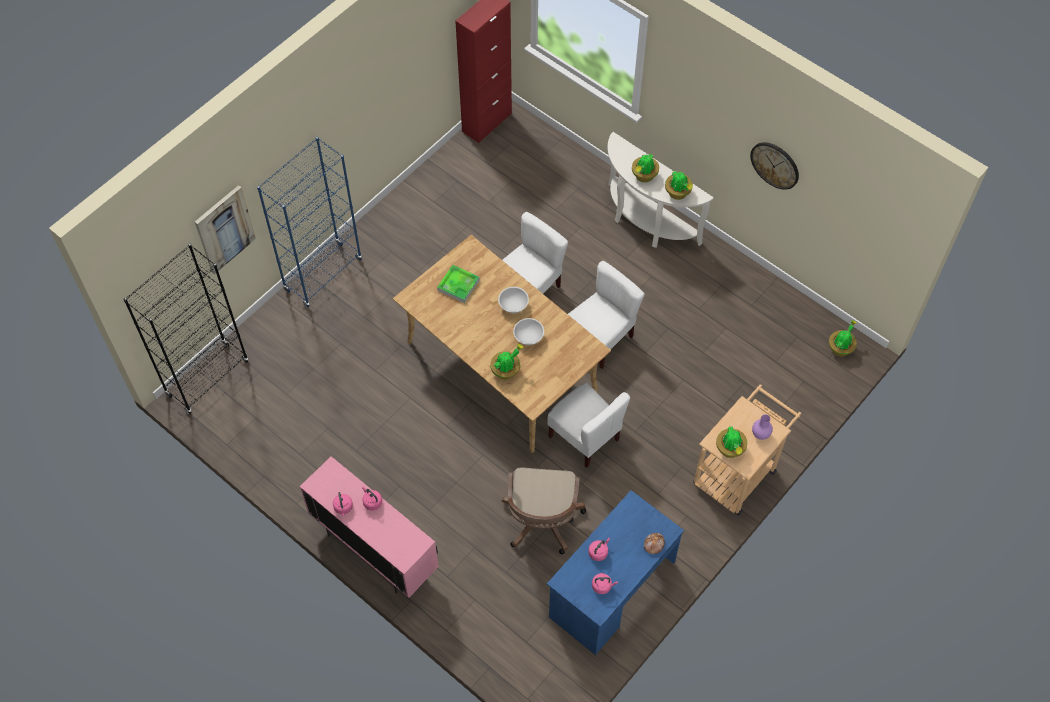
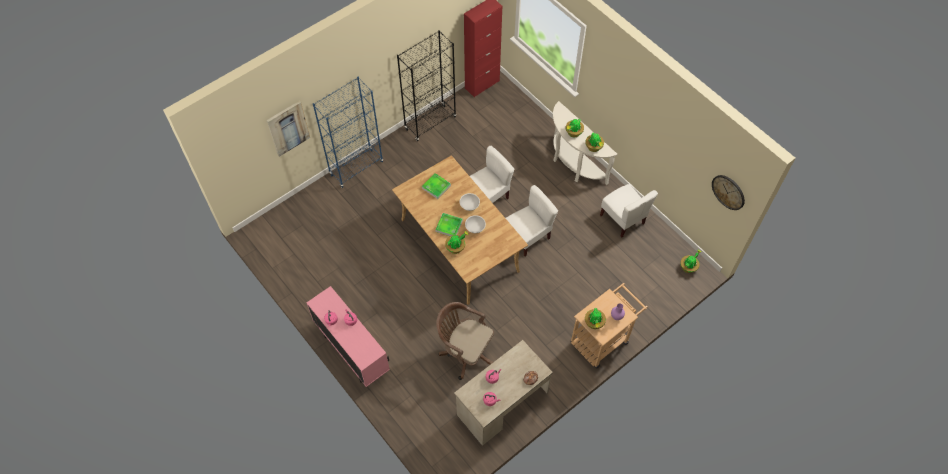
camera: 10 degrees right, 0 degrees up
(208, 378) = (269, 223): black bookcase -> black bookcase (430, 123)
(489, 340) = (449, 226): none -> tray
(542, 523) = (465, 352): brown office chair -> brown office chair turned 105 degrees clockwise
(585, 437) = (504, 300): white chair -> white chair (623, 219)
(612, 590) = (502, 404): blue desk -> beige desk
(775, 165) = (658, 137): wall clock -> wall clock (728, 192)

